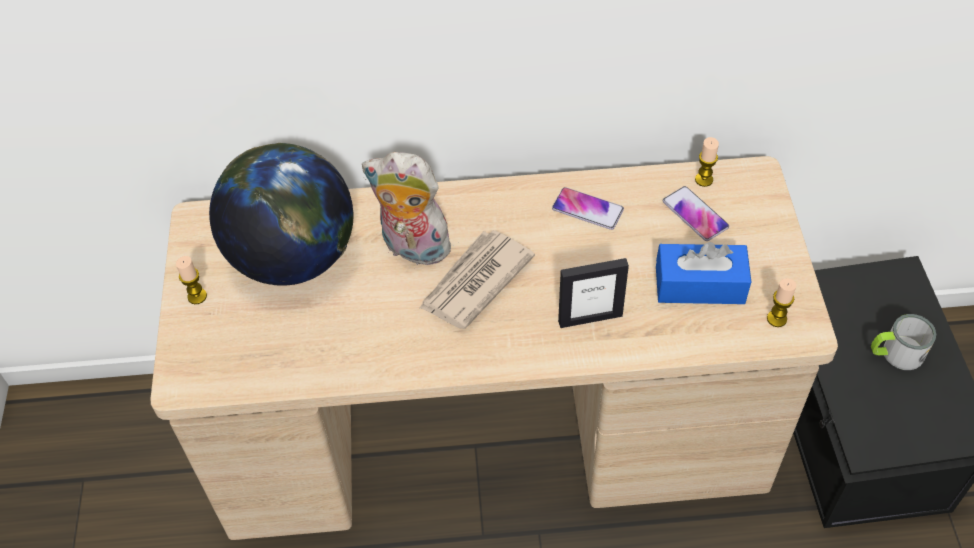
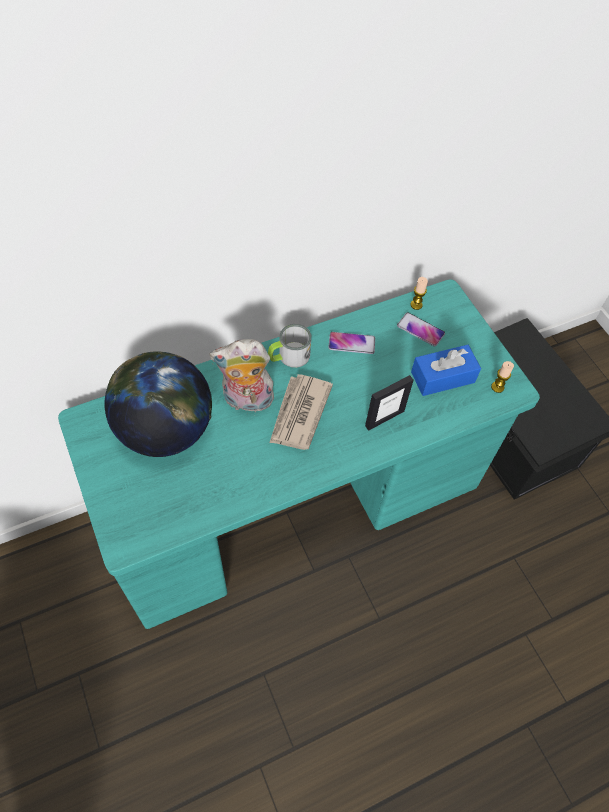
camera: 25 degrees left, 5 degrees up
(197, 296) = (106, 478): candle -> none
(493, 440) = (297, 504): beige desk -> turquoise desk
(895, 353) = (537, 383): mug -> mug (289, 357)

